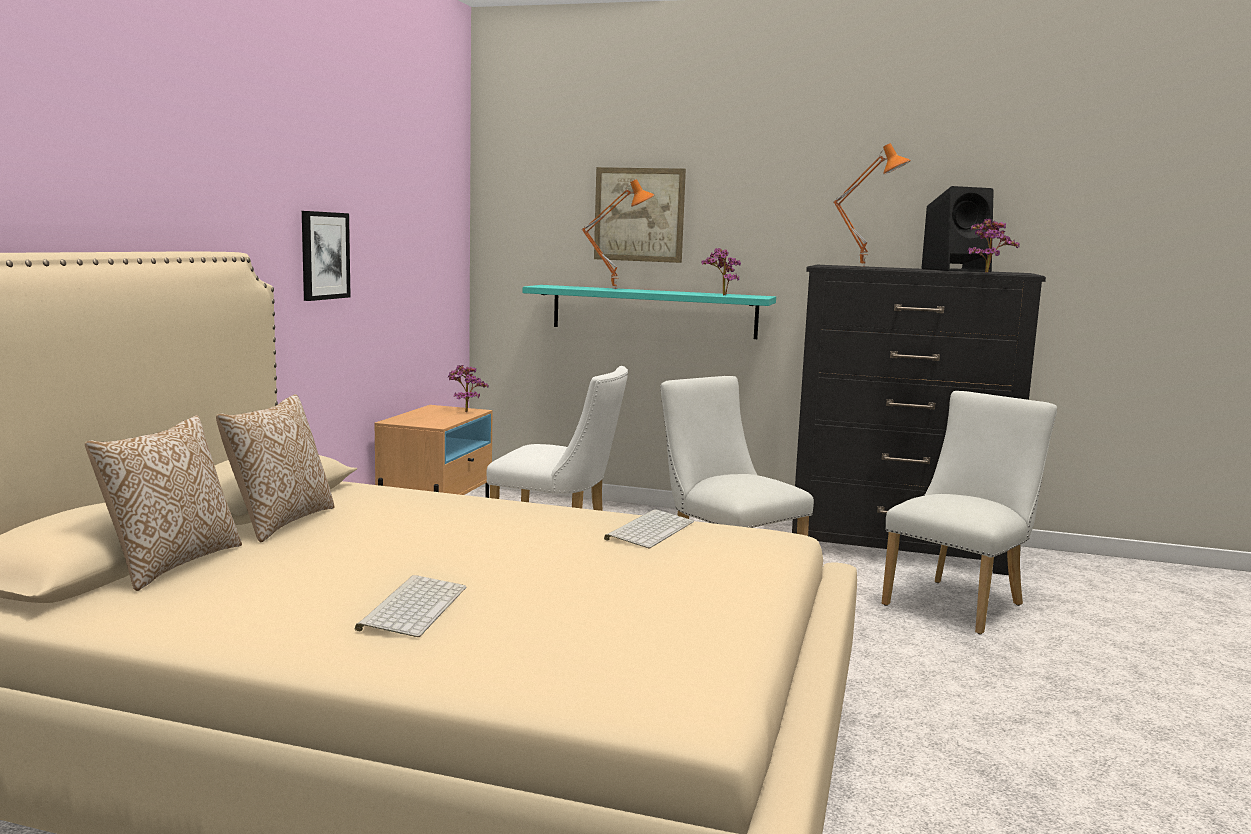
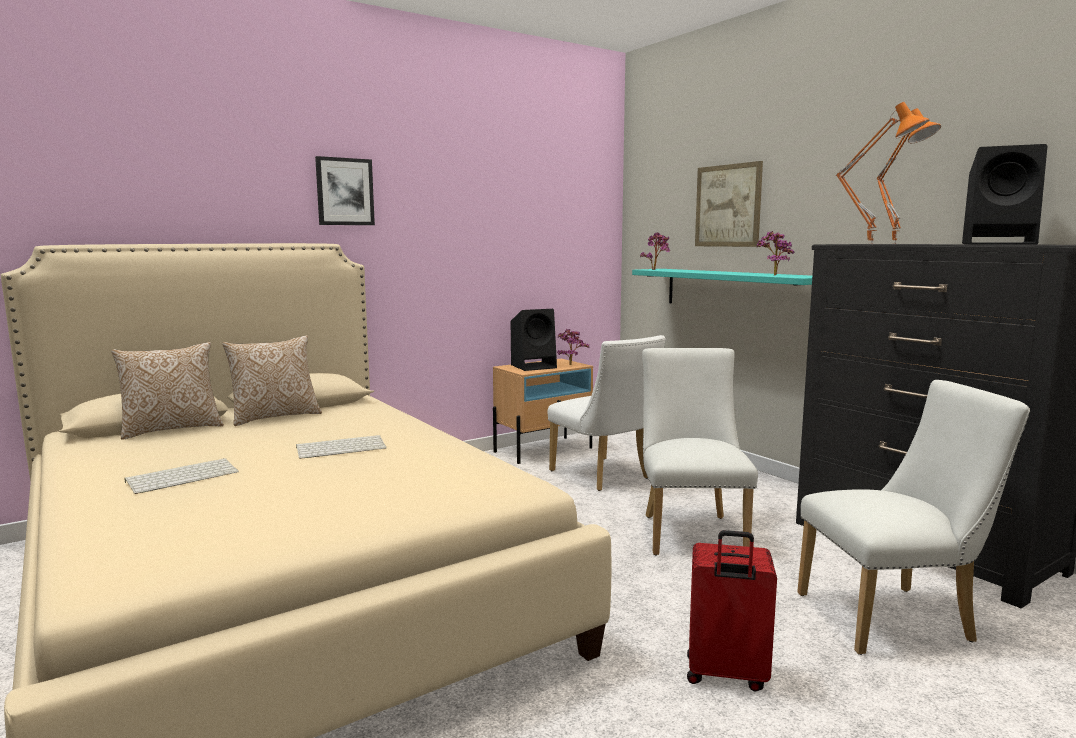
camera: 40 degrees right, 0 degrees up
(324, 255) = (440, 246): picture -> picture (345, 192)
(428, 417) = (534, 366): none -> black speaker
(615, 289) = (702, 271): orange table lamp -> orange table lamp (872, 244)
(649, 530) = (449, 462): keyboard -> keyboard (342, 448)
(934, 677) = (726, 675): none -> red suitcase
(986, 272) = (1004, 244): potted plant -> potted plant (656, 269)

